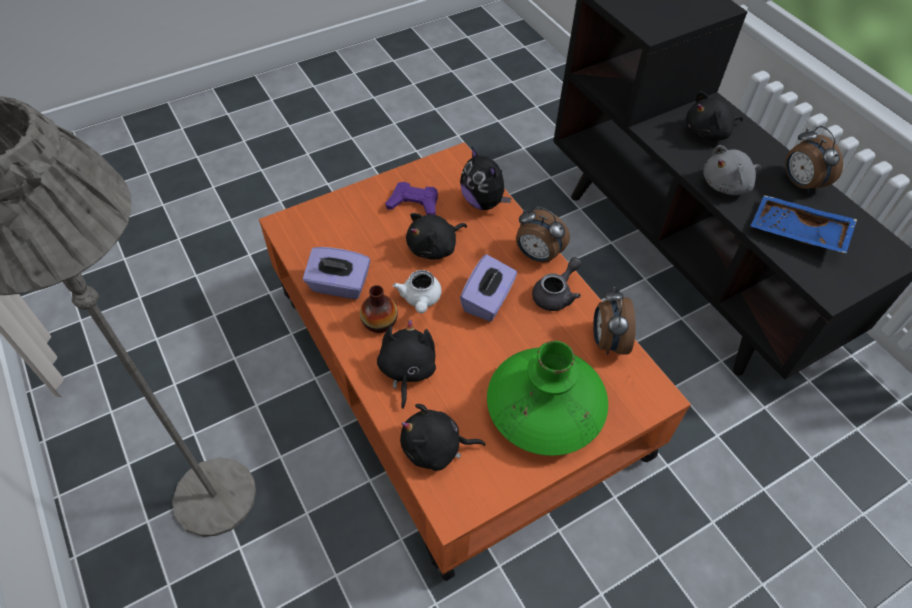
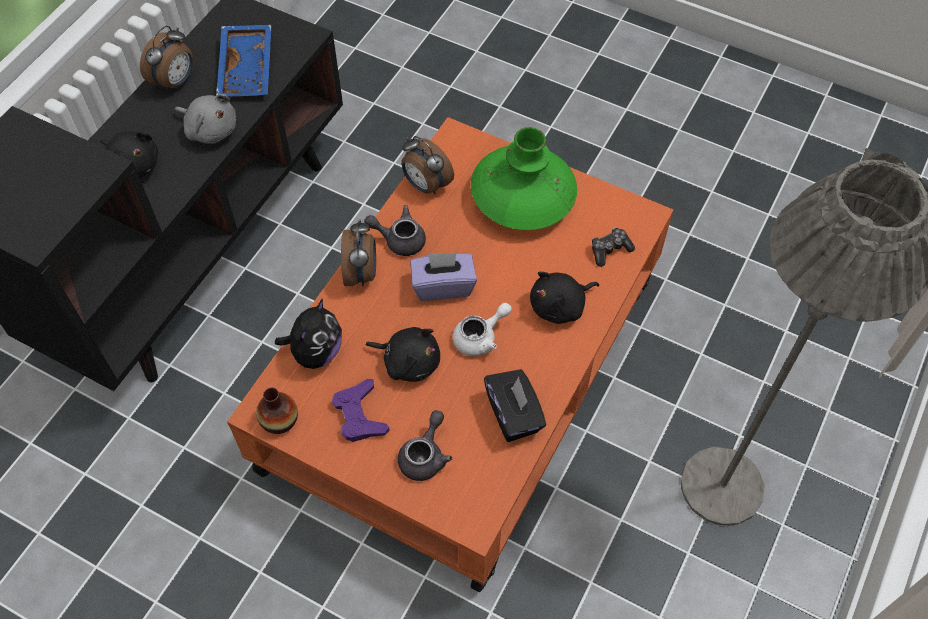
camera: 120 degrees left, 5 degrees up
(339, 285) = (514, 414): purple tissue box -> black tissue box
(353, 222) = (425, 456): none -> grey teapot
(379, 322) = (528, 355): vase -> vase (279, 420)
(435, 448) = (610, 250): black plush toy -> game controller
(607, 341) = (426, 185): alarm clock -> alarm clock turned 75 degrees clockwise

